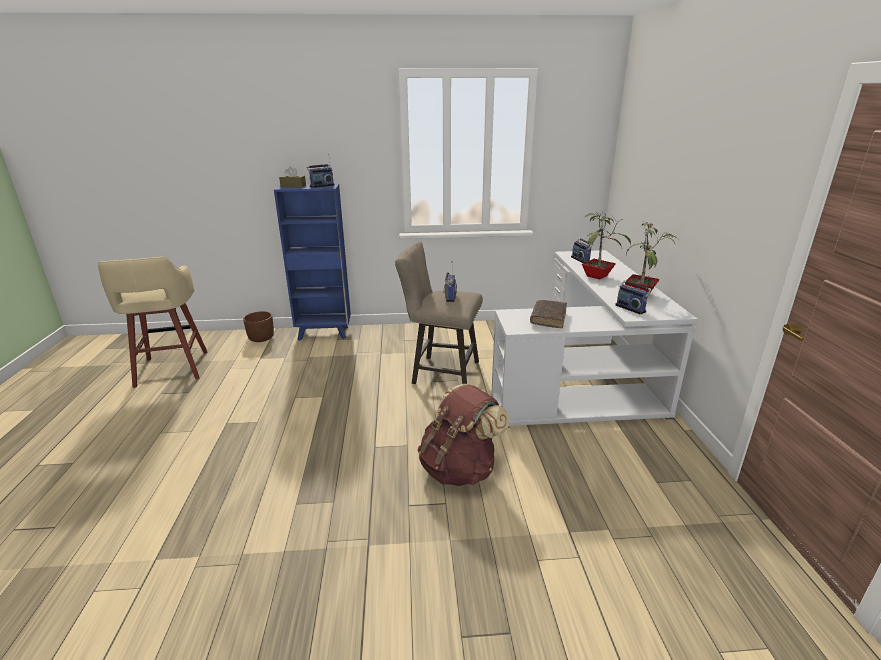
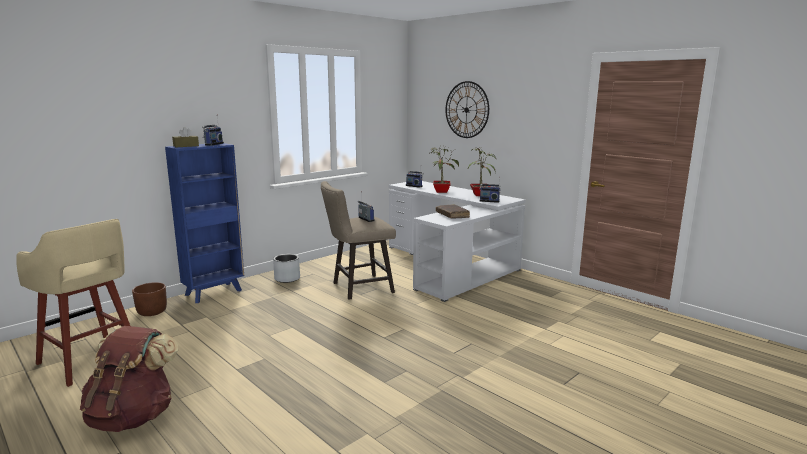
camera: 40 degrees left, 10 degrees down
(397, 337) = (287, 278): none -> grey planter
(460, 469) = (453, 327): brown backpack -> brown backpack (133, 416)
(666, 159) = (466, 110): none -> wall clock

